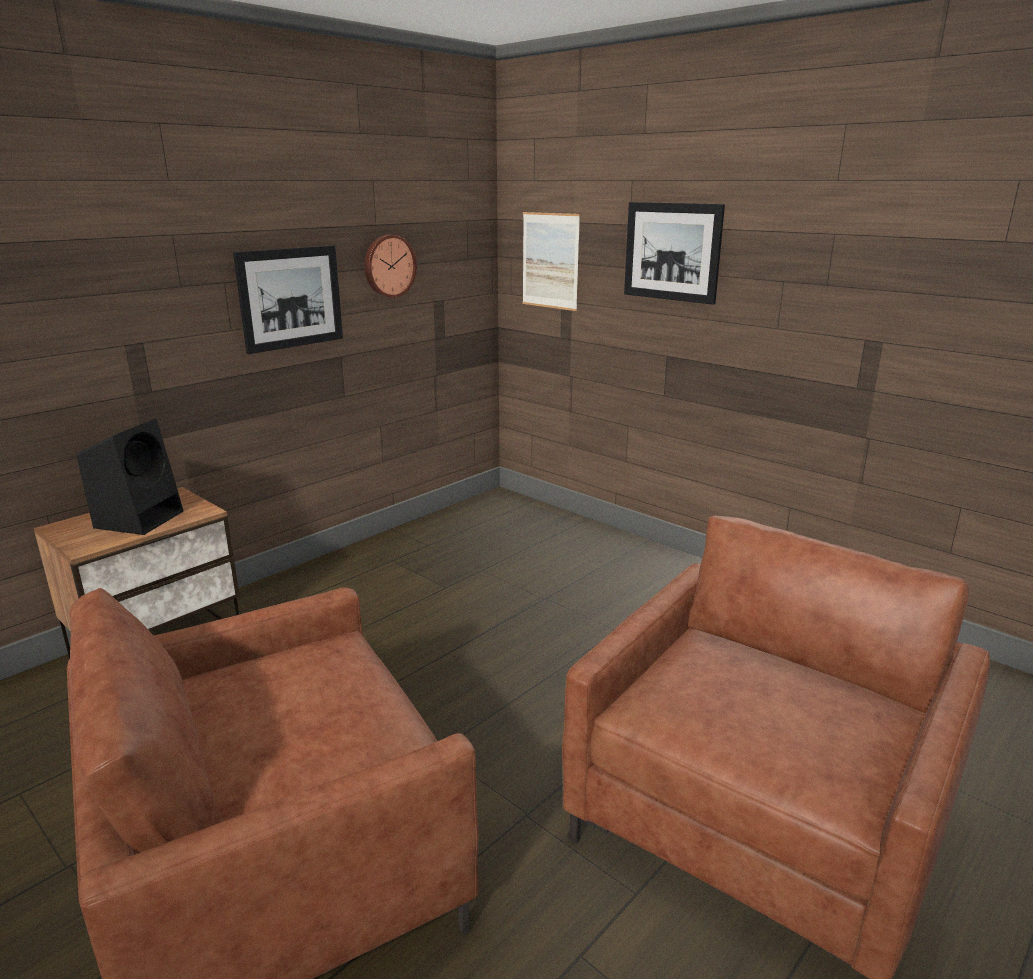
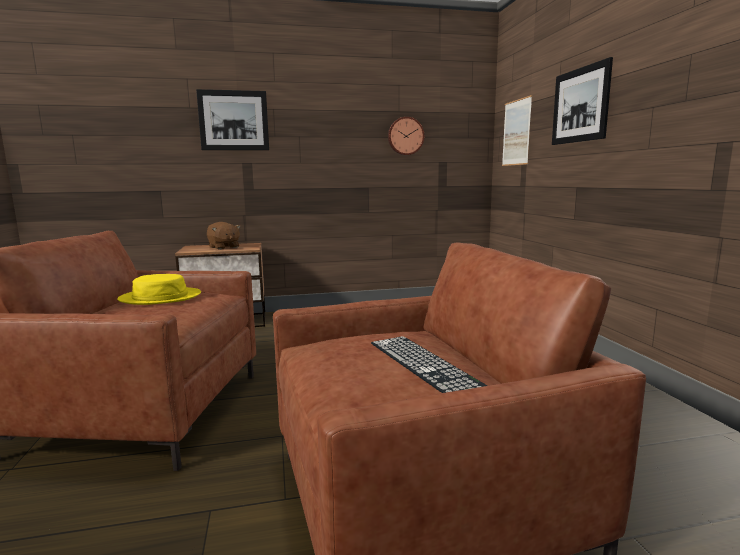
camera: 35 degrees right, 10 degrees down
(140, 518) = (223, 247): black speaker -> brown plush toy
(277, 688) = (160, 297): none -> yellow hat
(290, 298) = (337, 148): picture -> picture (233, 120)
(802, 694) = (423, 364): none -> keyboard

